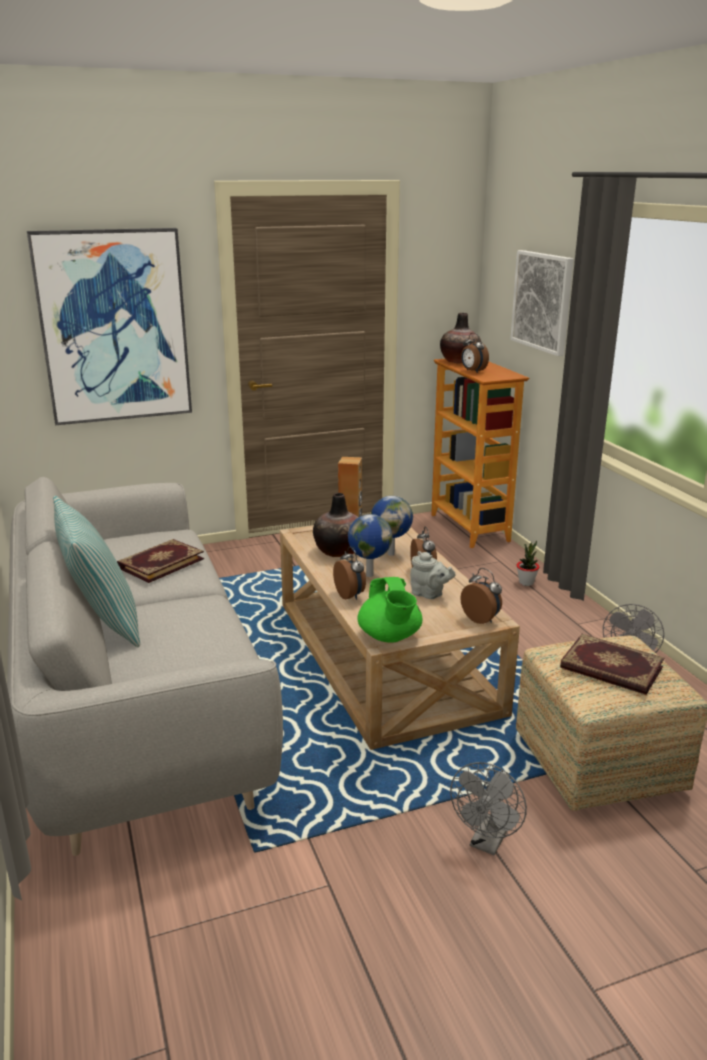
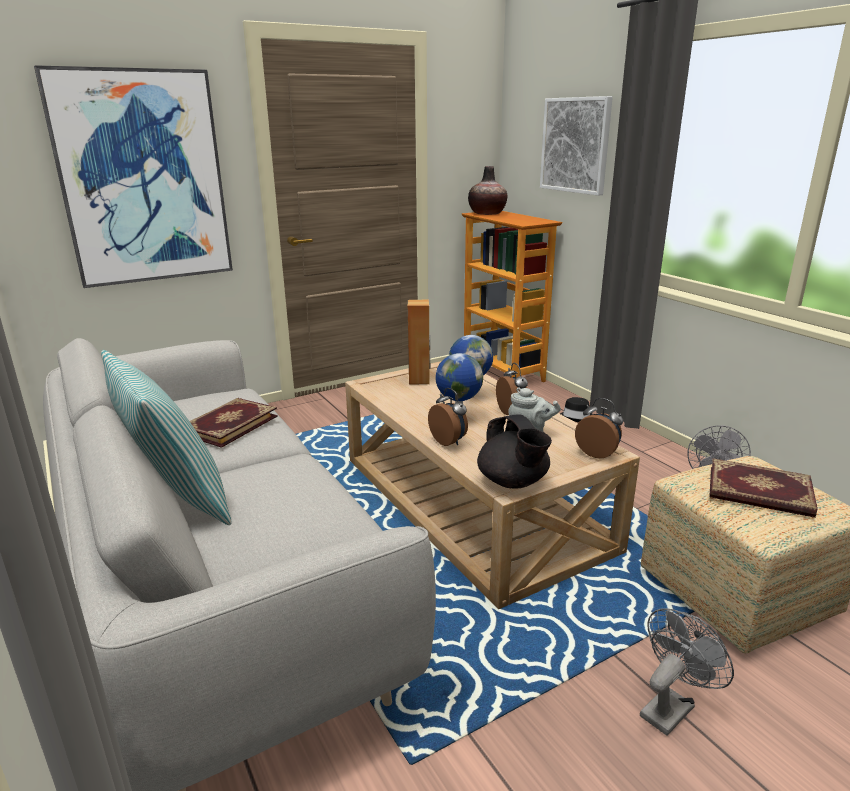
camera: 10 degrees left, 0 degrees up
(339, 551) = (416, 397): vase -> none
(390, 637) = (513, 482): green teapot -> black teapot
(472, 371) = (506, 219): alarm clock -> none
(487, 842) = (671, 706): grey fan -> grey fan turned 150 degrees counterclockwise
(526, 583) = (577, 417): potted plant -> black hat

